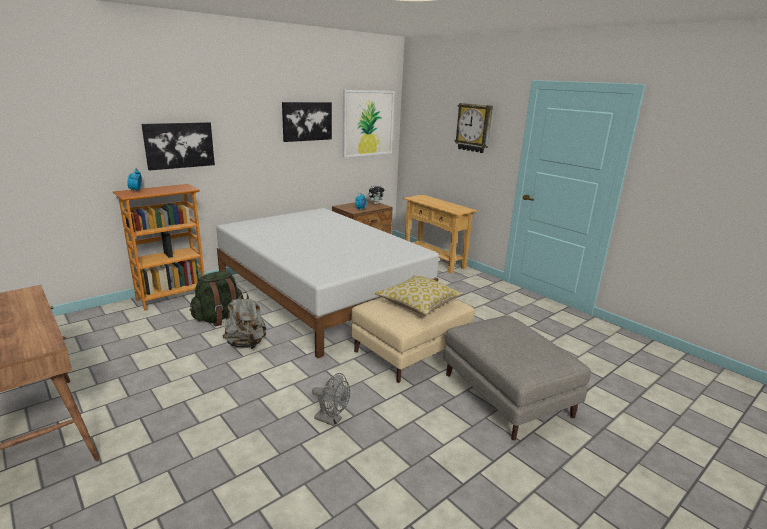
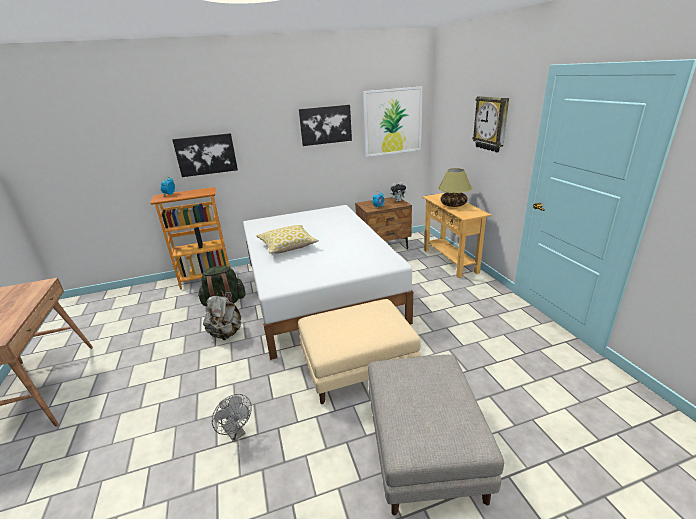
camera: 25 degrees right, 5 degrees up
(418, 304) = (359, 325): pillow -> pillow (288, 246)
(438, 203) = (453, 205): none -> table lamp

